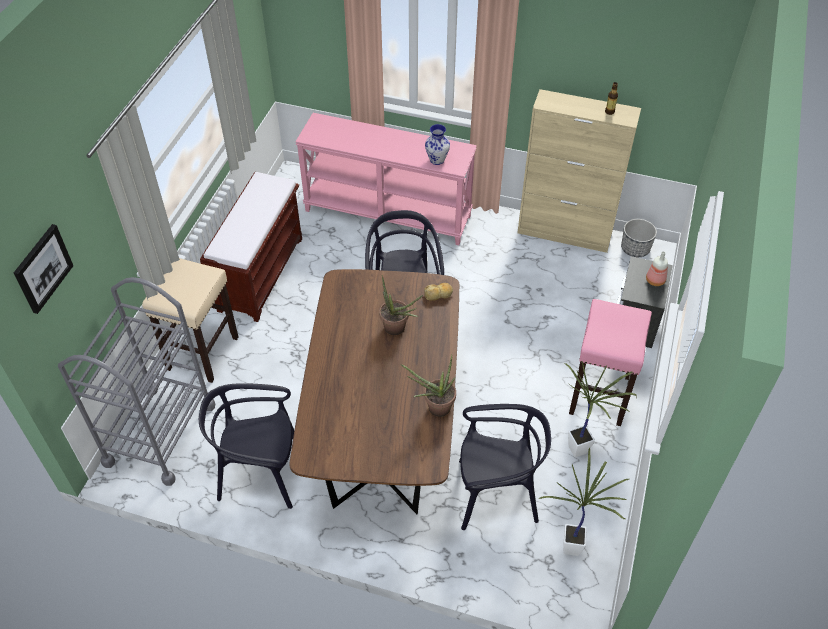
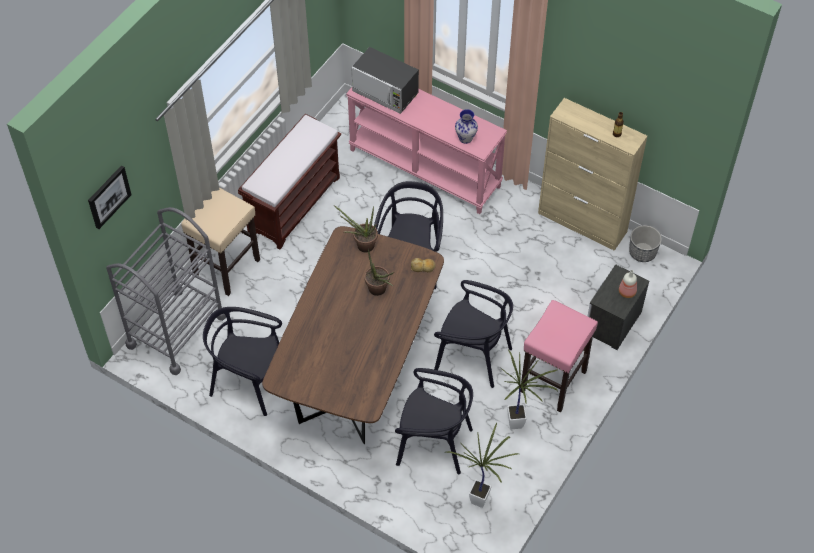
camera: 15 degrees right, 5 degrees up
(337, 133) = (385, 92): none -> microwave
(434, 408) = (386, 363): potted plant -> potted plant (361, 245)
(504, 388) = (473, 357): none -> black chair

